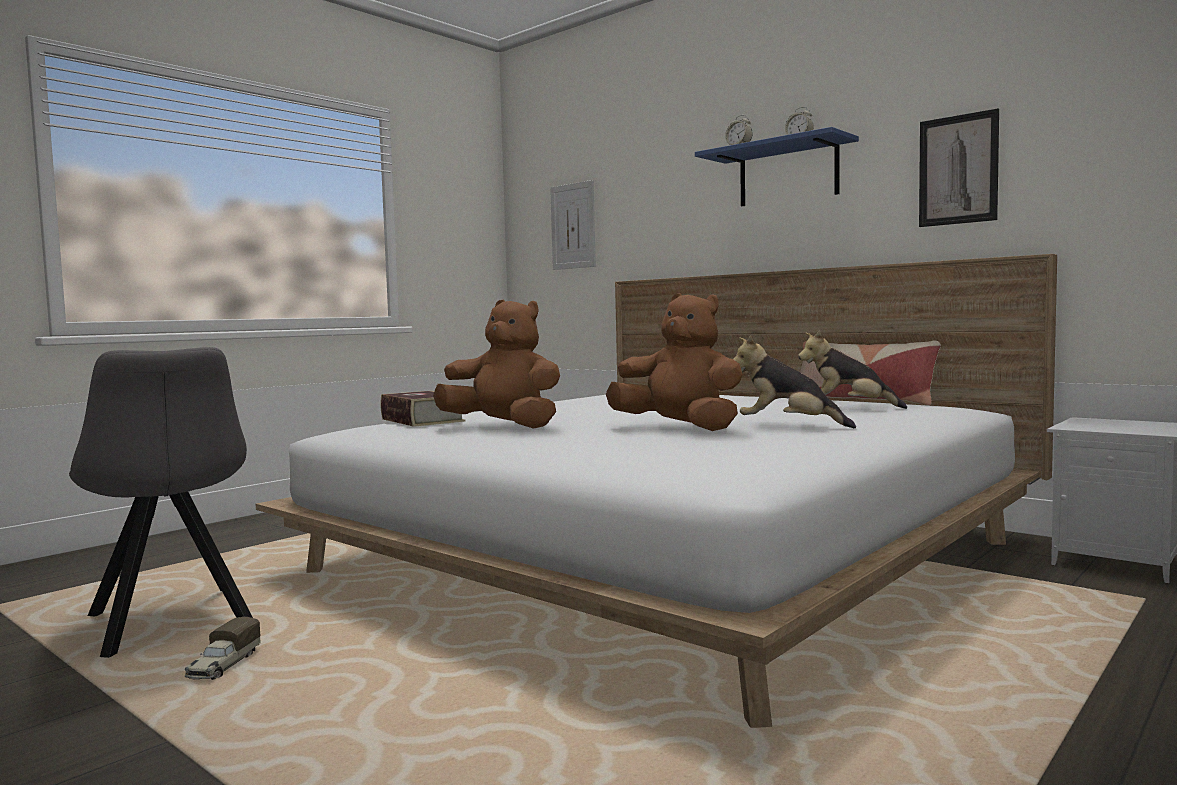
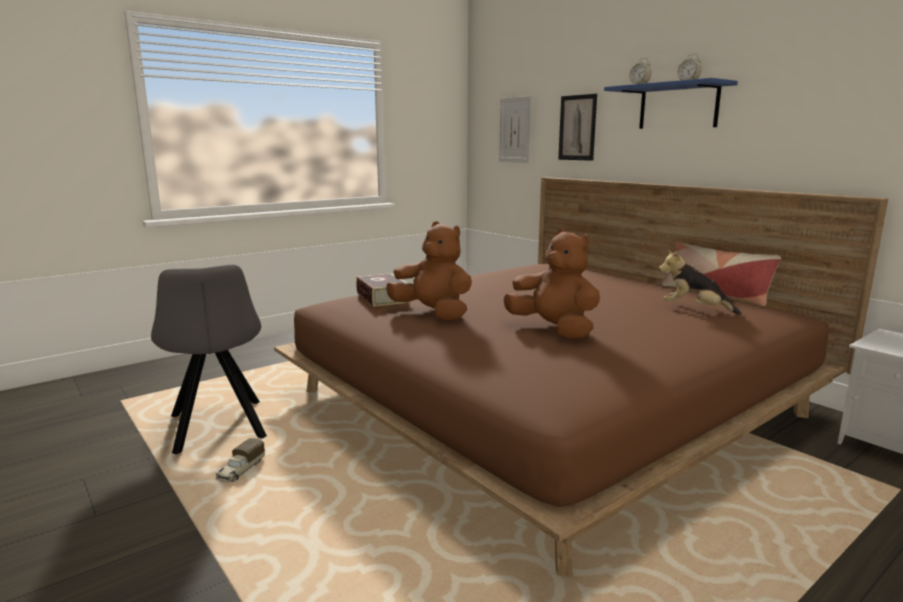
camera: 10 degrees right, 10 degrees up
(667, 557) = (548, 403): white bed -> brown bed
(788, 426) = (635, 334): plush toy -> none
(958, 170) = (816, 117): picture -> picture (577, 127)

